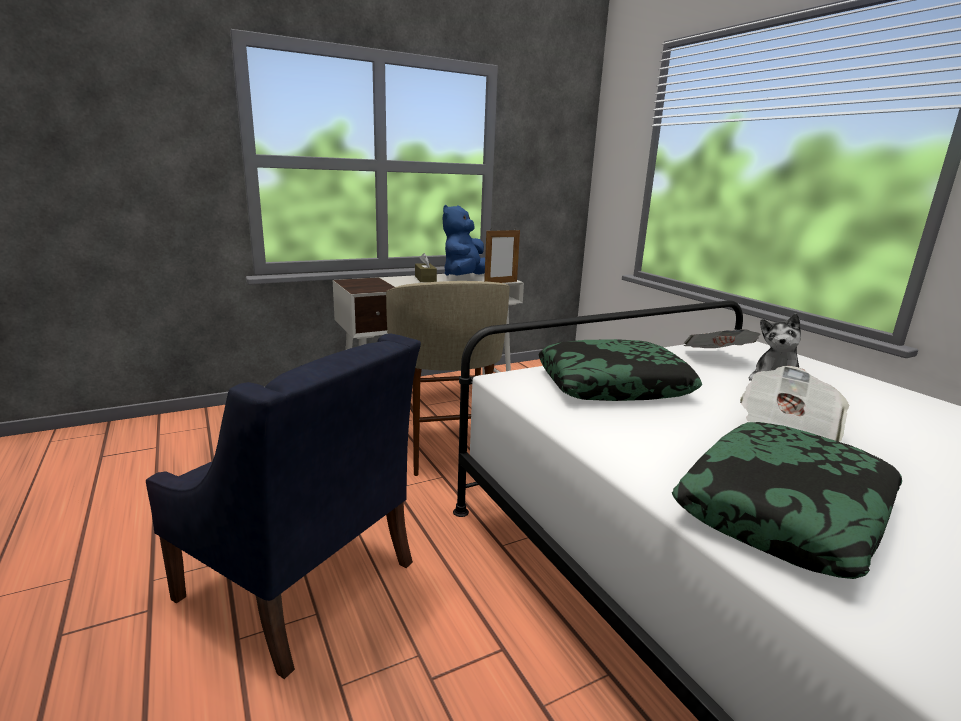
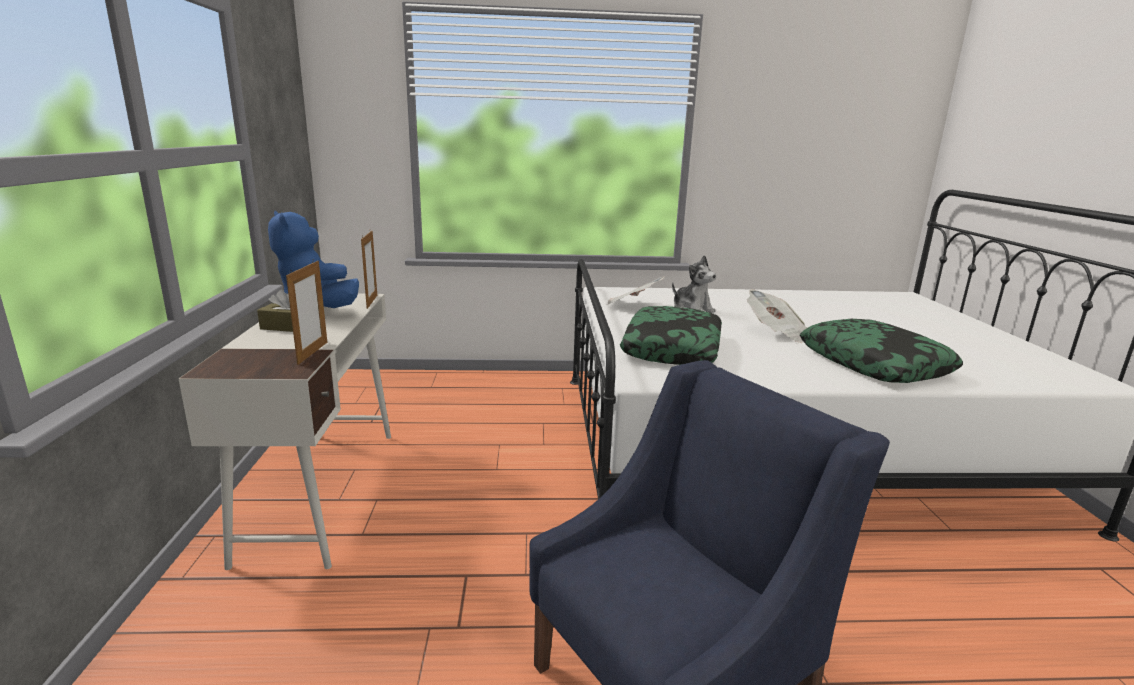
camera: 65 degrees left, 0 degrees up
(390, 288) = (312, 353): none -> picture frame
(444, 447) = (463, 514): beige stool -> none

